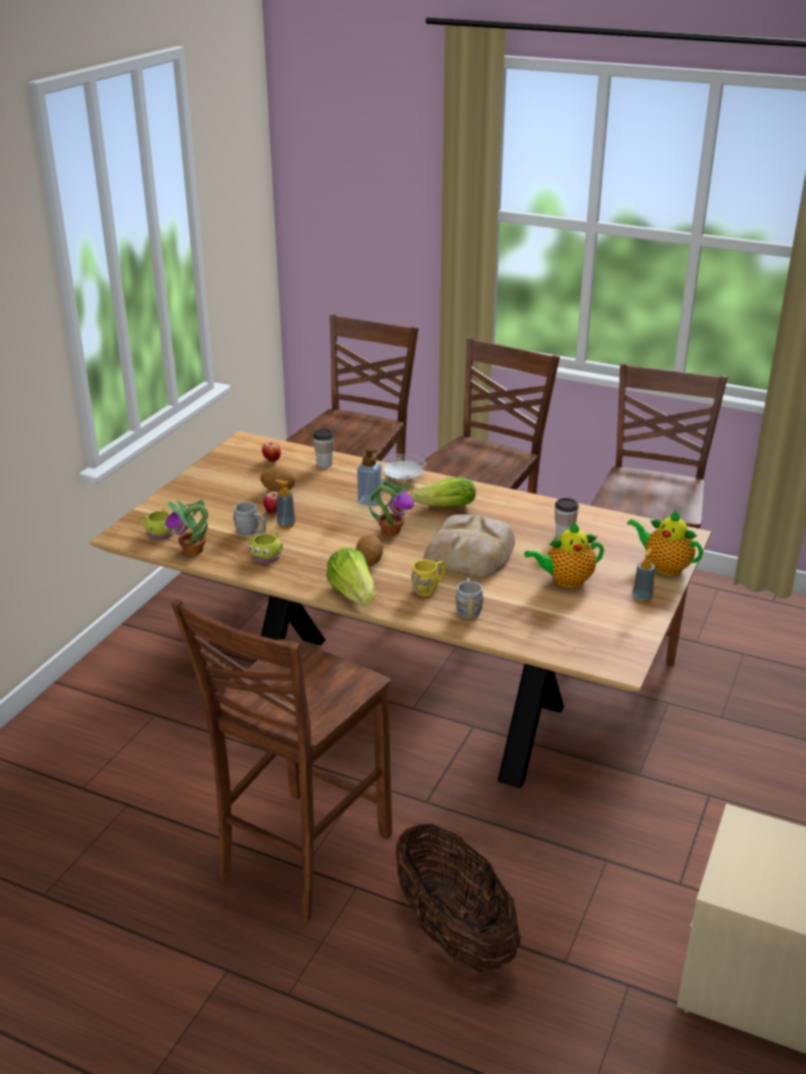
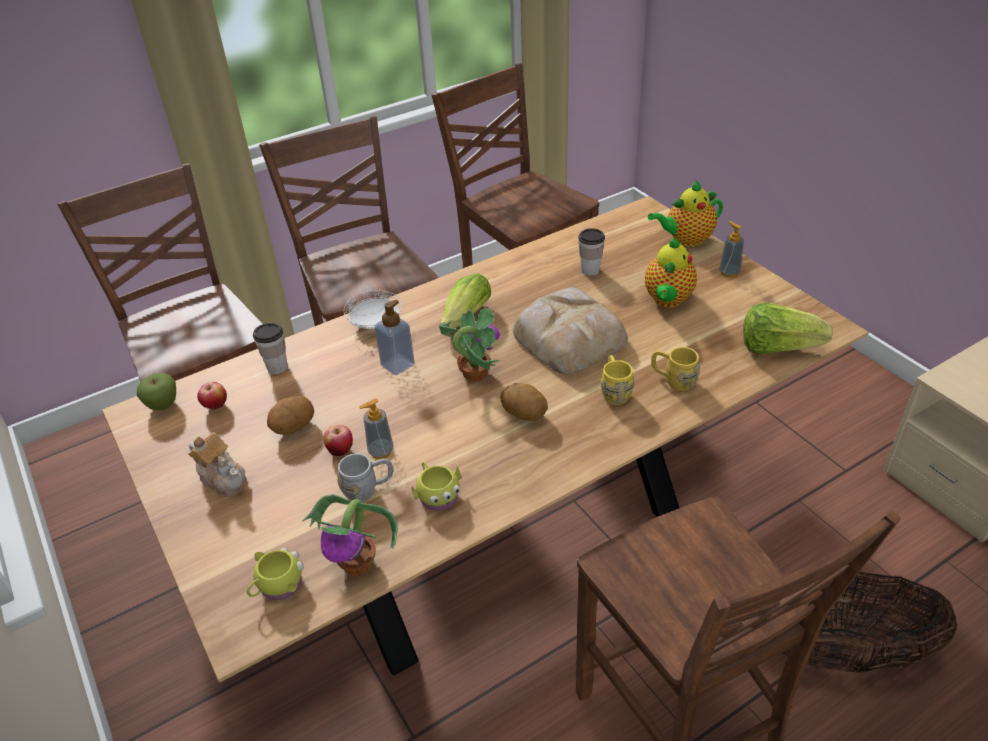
camera: 55 degrees left, 10 degrees up
(219, 486) = (223, 478): none -> teapot
(257, 445) = (163, 405): none -> apple
(353, 594) = (582, 453): lettuce -> lettuce (777, 347)
(468, 609) = (673, 380): grey mug -> yellow mug

